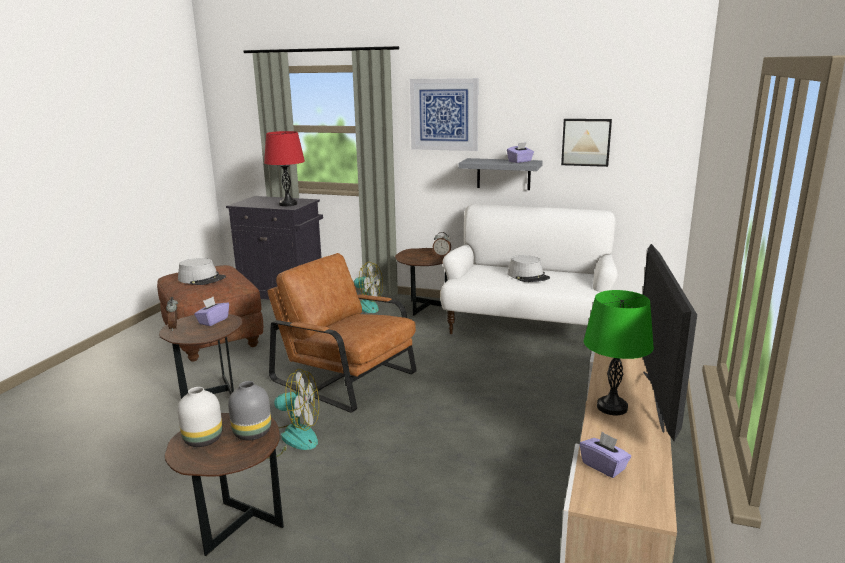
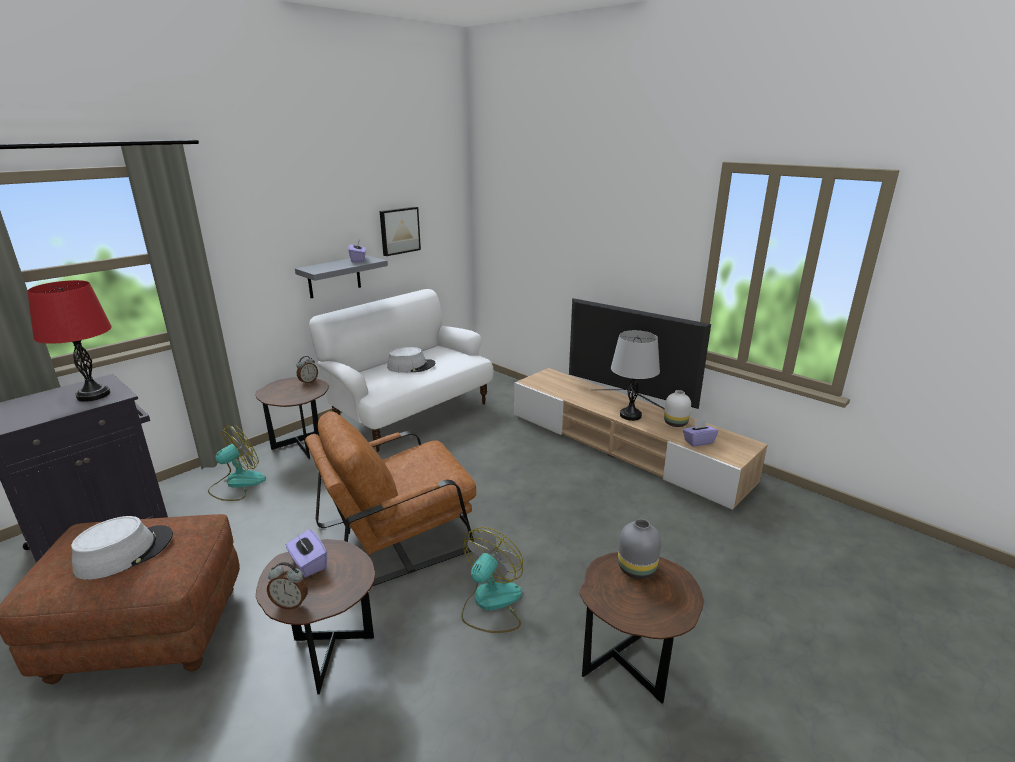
camera: 65 degrees left, 5 degrees up
(204, 439) = (634, 603): white vase -> white vase (675, 423)
(444, 114) = (260, 222): picture -> none
(612, 407) = (630, 415): green table lamp -> grey table lamp

